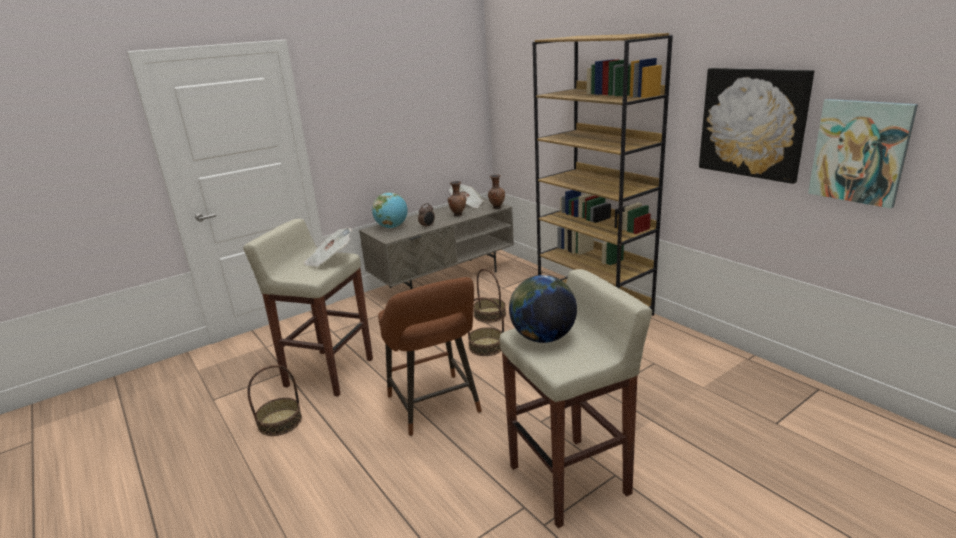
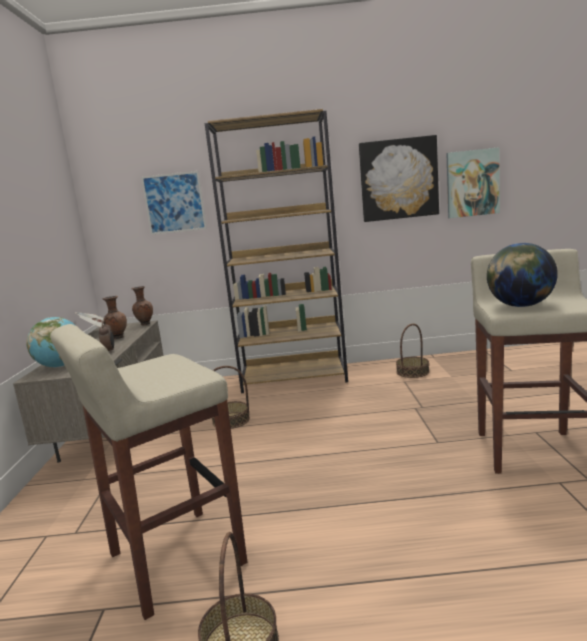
camera: 55 degrees left, 10 degrees down
(329, 260) = (163, 364): newspaper -> none
(435, 407) = (357, 491): brown stool -> none
(486, 346) = (284, 436): basket -> basket (412, 372)
(544, 103) = (174, 203): none -> picture

